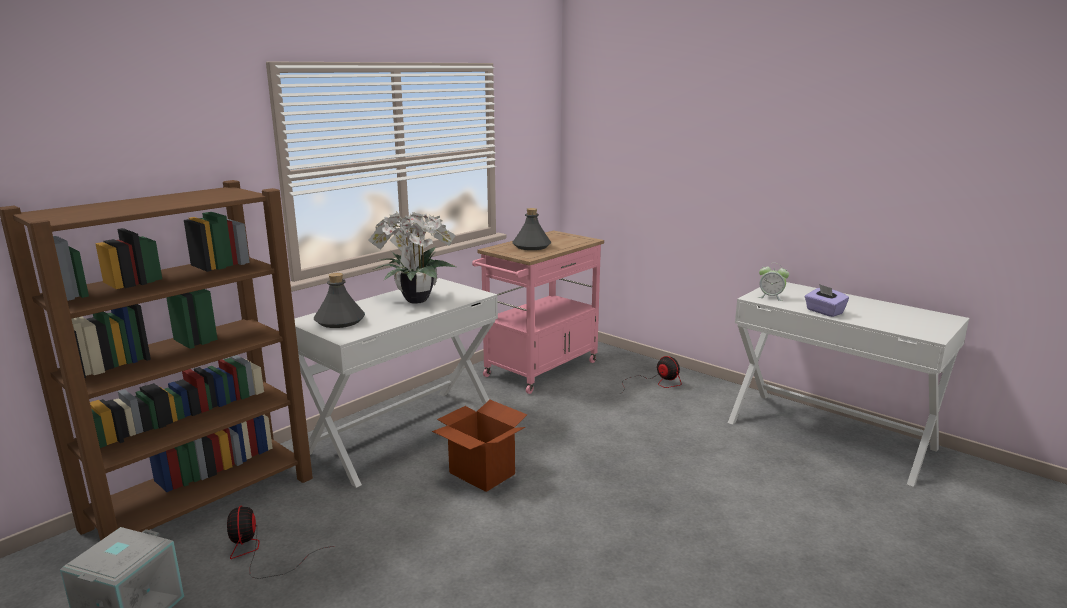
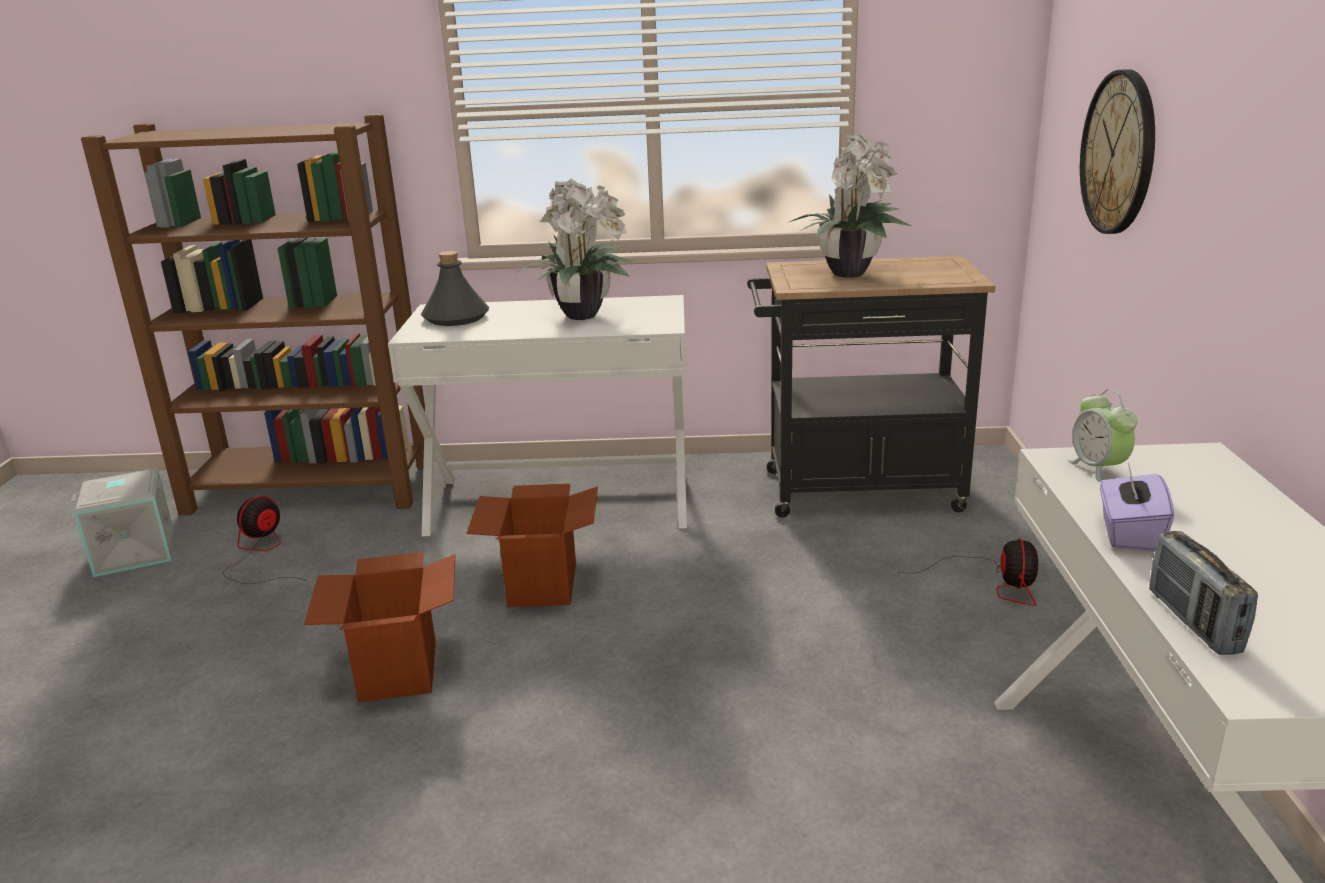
camera: 50 degrees right, 5 degrees up
(494, 548) = (398, 670): none -> cardboard box
(532, 246) = (849, 272): grey bottle -> potted plant
(538, 370) = (855, 491): pink cart -> black cart
(650, 170) = (1119, 153): none -> wall clock
(889, 327) = (1193, 622): none -> radio

